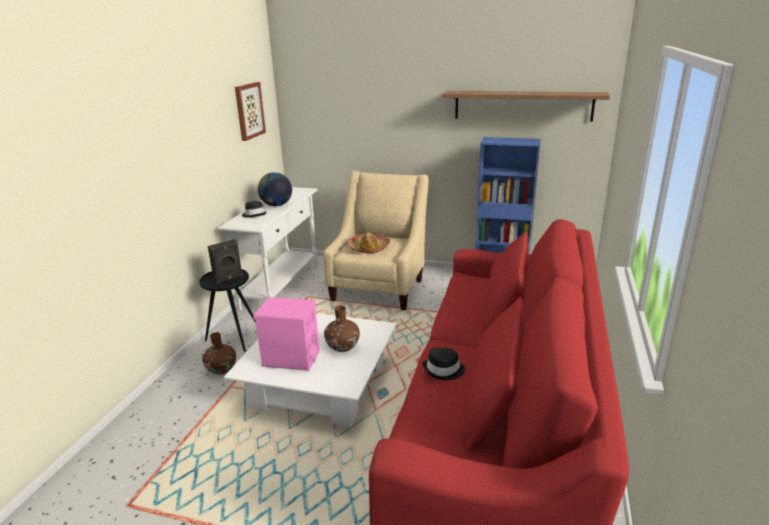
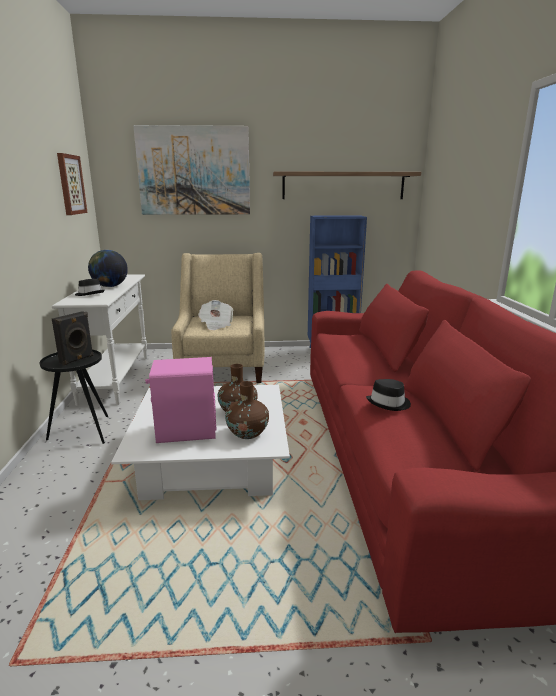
camera: 20 degrees left, 5 degrees down
(221, 369) = (82, 465): brown vase -> brown vase (247, 433)
(367, 89) = (194, 171): none -> picture
(369, 248) = (216, 325): hat -> newspaper

